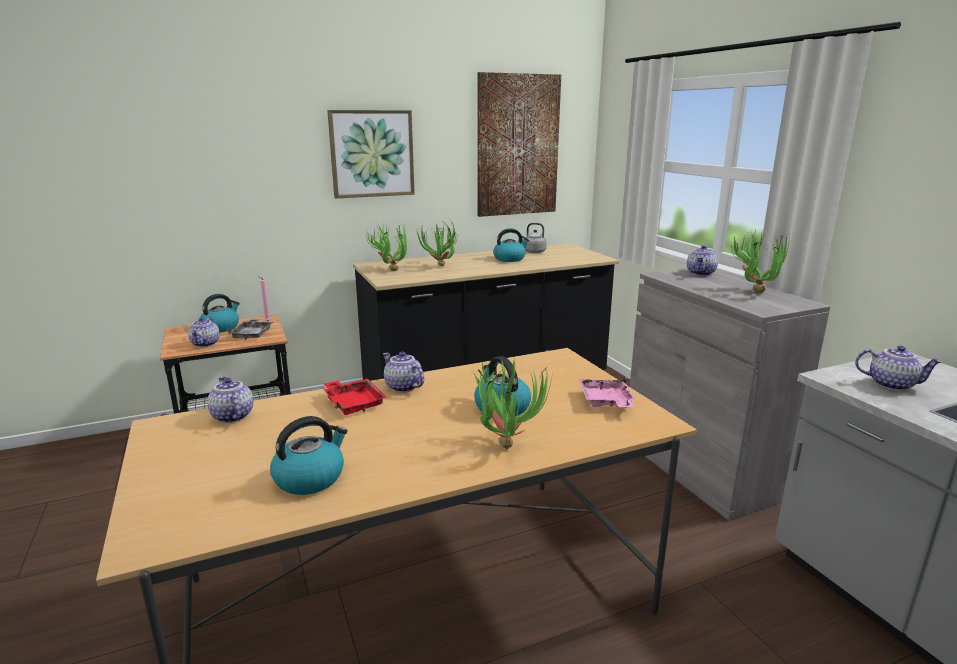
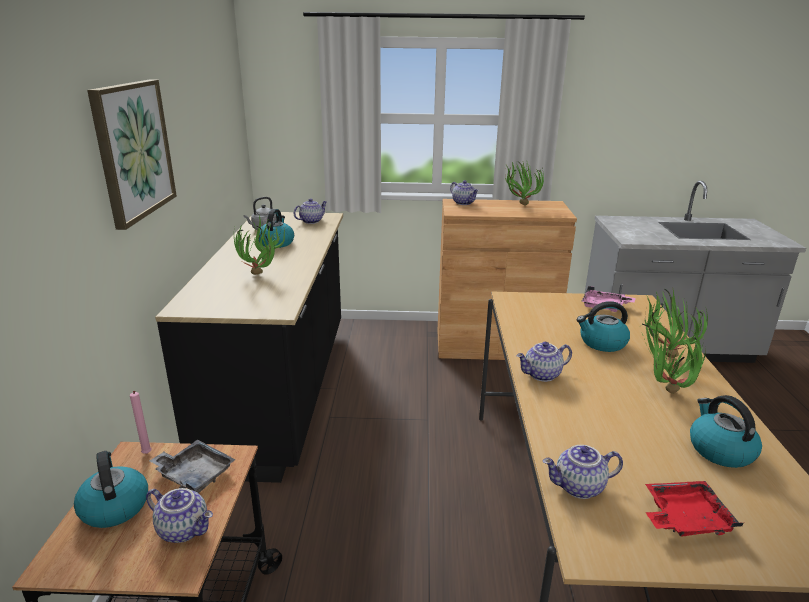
camera: 65 degrees left, 5 degrees up
(354, 403) = (571, 406): red tray -> red tray (684, 518)
(390, 269) = (229, 300): potted plant -> potted plant (664, 393)
(517, 146) = (214, 112): picture -> none
(700, 468) = (494, 345): grey cabinet -> brown cabinet
(891, 384) = (643, 233): teapot -> teapot (311, 221)

